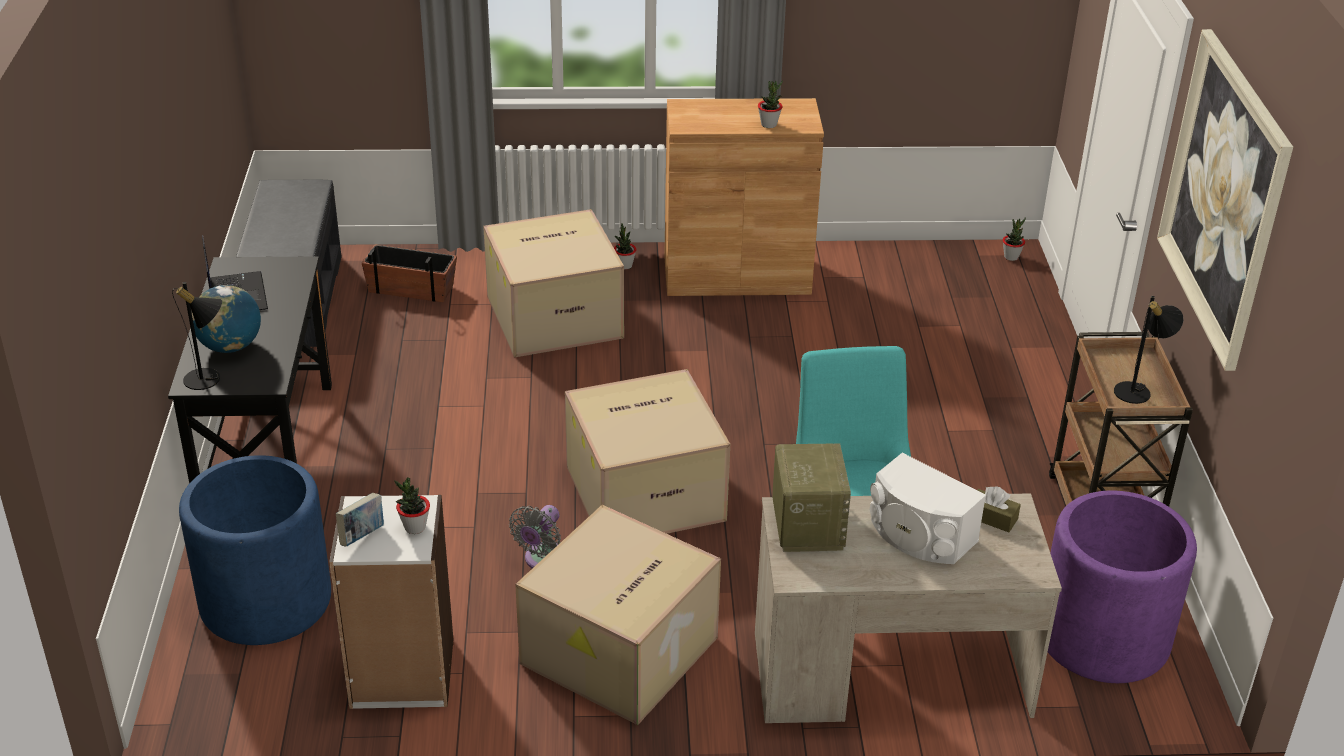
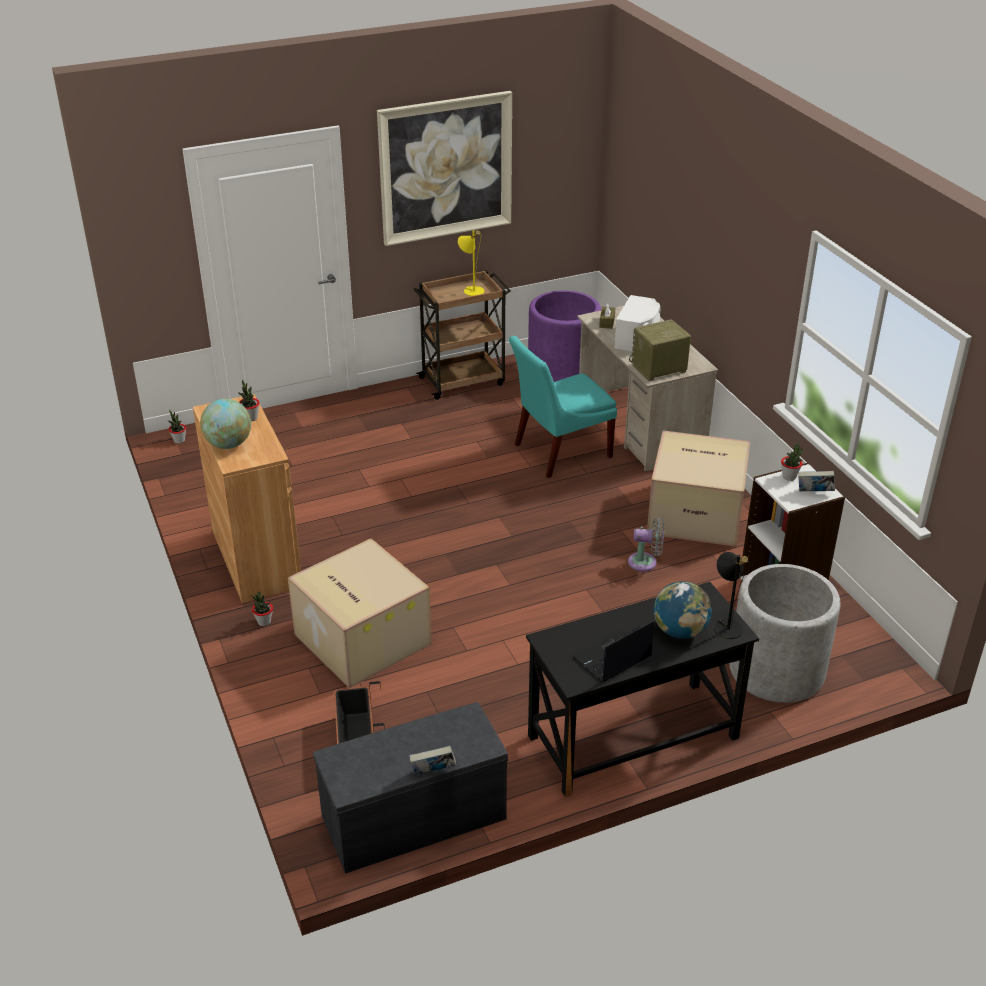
camera: 110 degrees left, 0 degrees up
(249, 226) = (433, 772): none -> book
(265, 601) = (776, 670): blue planter -> grey planter
(646, 491) = (550, 538): cardboard box -> none
(721, 107) = (228, 444): none -> globe
(1138, 391) = (471, 289): black table lamp -> yellow table lamp

